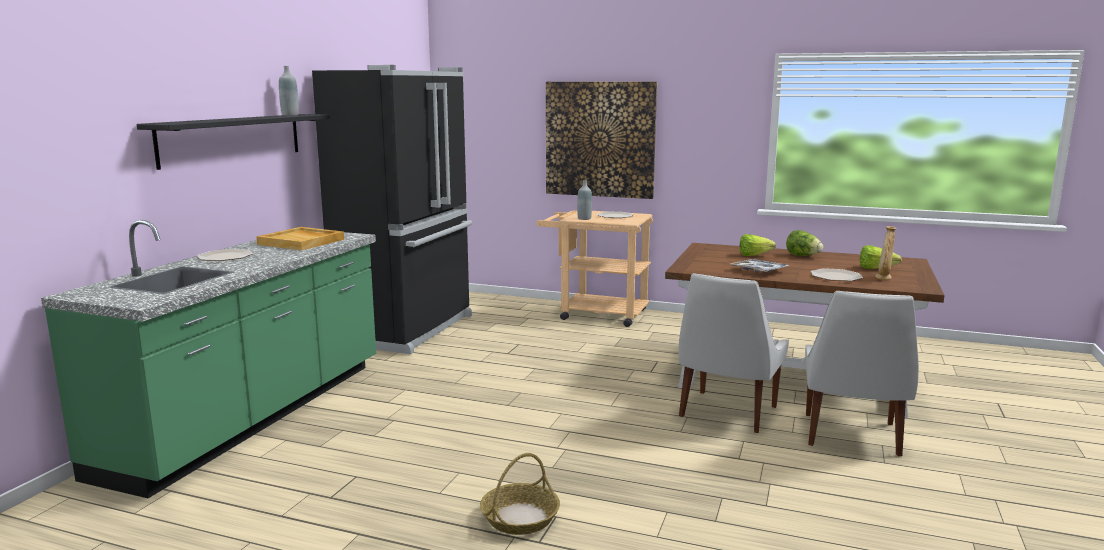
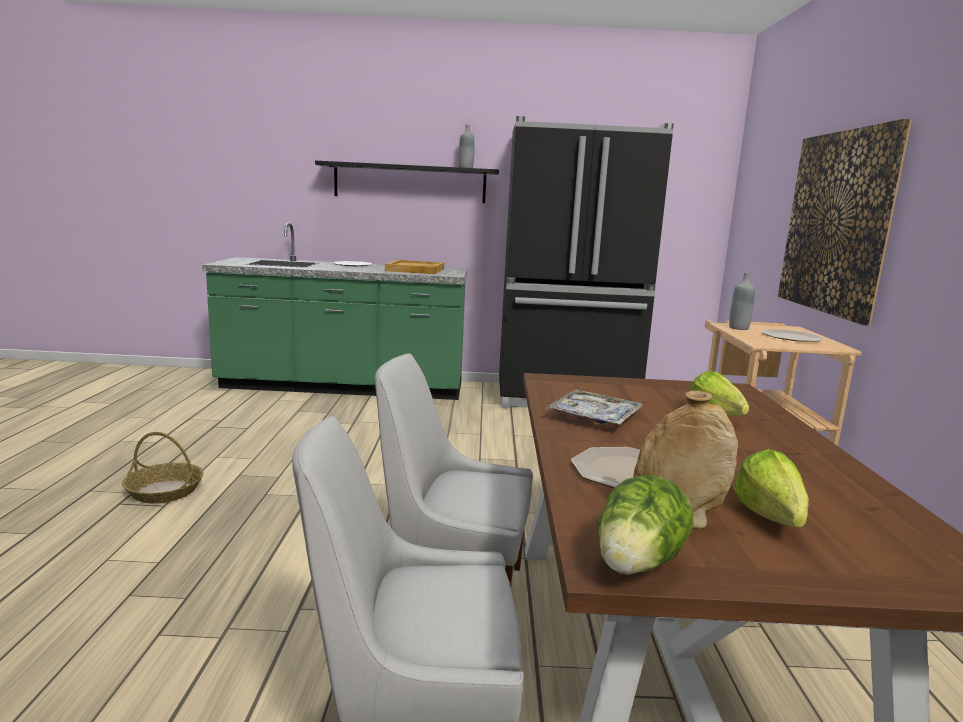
camera: 70 degrees right, 0 degrees up
(803, 256) = (784, 451): lettuce -> lettuce (637, 565)

